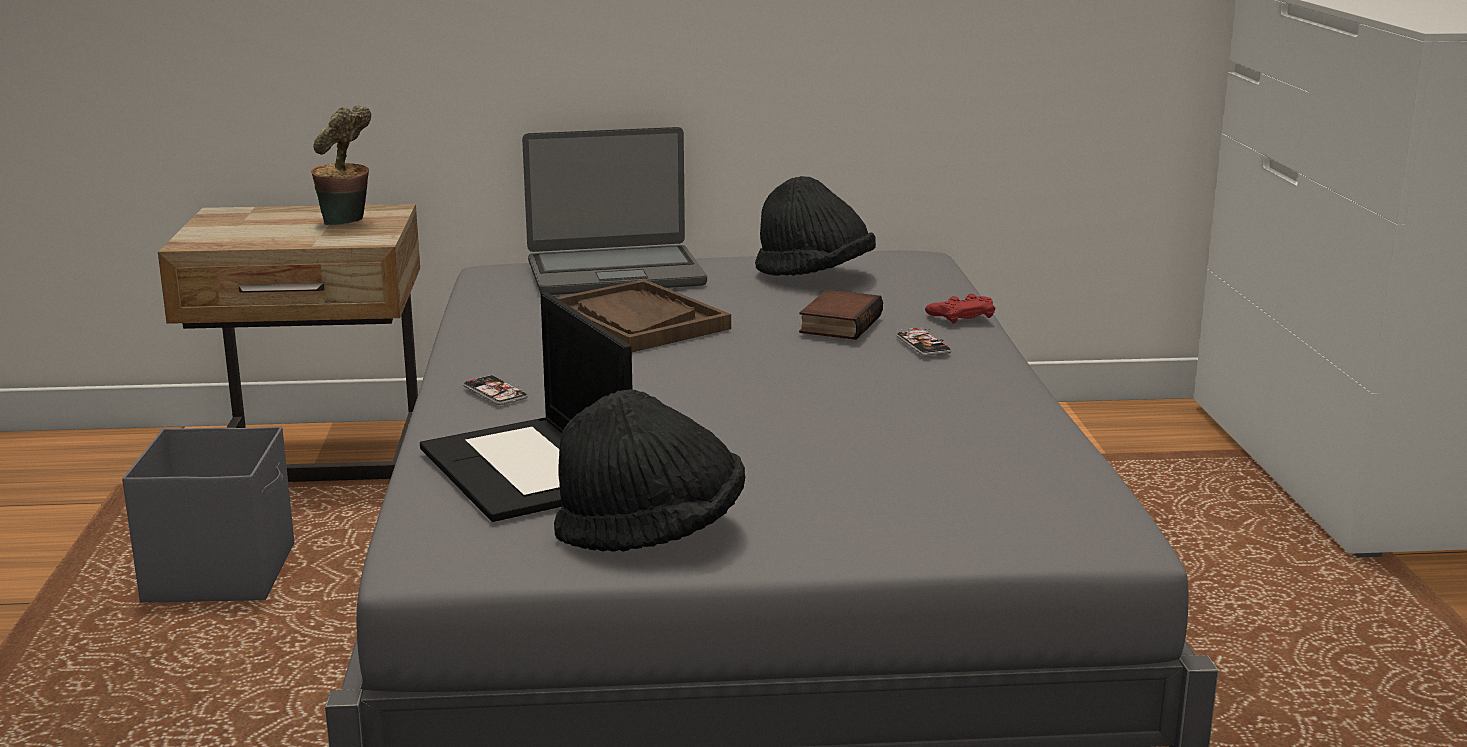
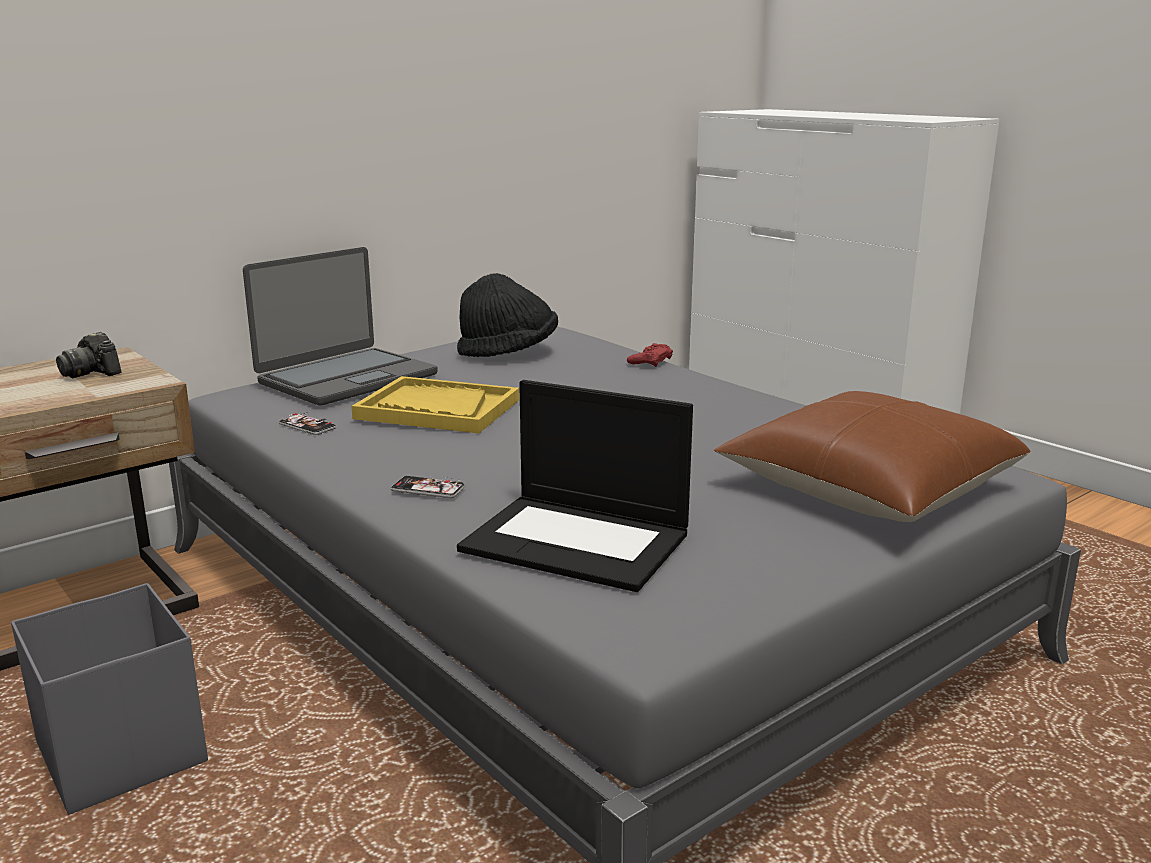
camera: 35 degrees left, 0 degrees up
(346, 223) = (92, 372): potted plant -> camera
(636, 321) = (437, 409): brown tray -> yellow tray
(651, 532) = (760, 561): black hat -> none
(838, 323) = (586, 381): book -> none
(912, 503) = (868, 488): none -> brown pillow
(923, 344) = (663, 384): phone -> phone (307, 426)

